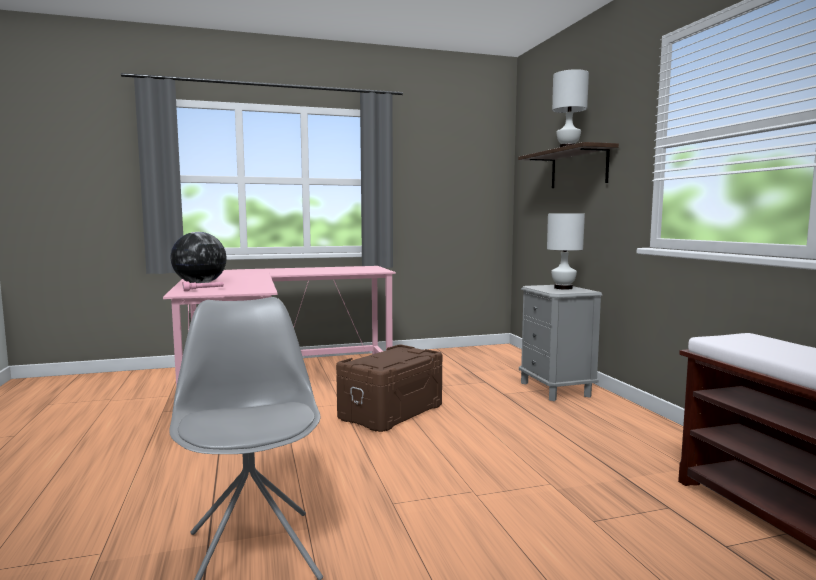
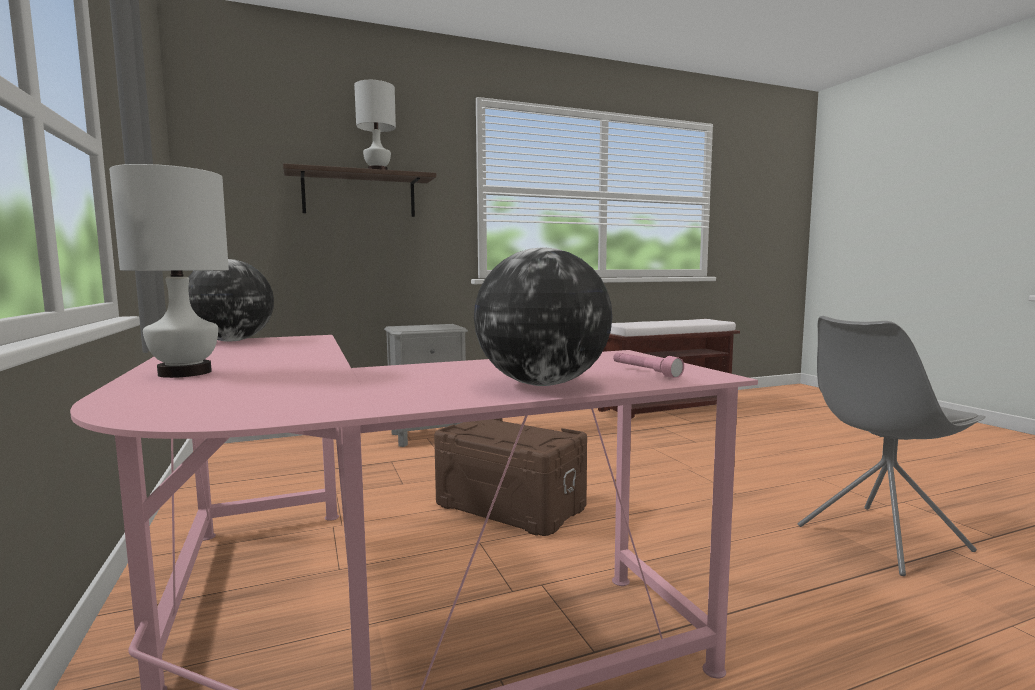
camera: 95 degrees left, 0 degrees up
(370, 267) = (232, 341): none -> globe
(563, 288) = (423, 326): white table lamp -> white table lamp (186, 373)

